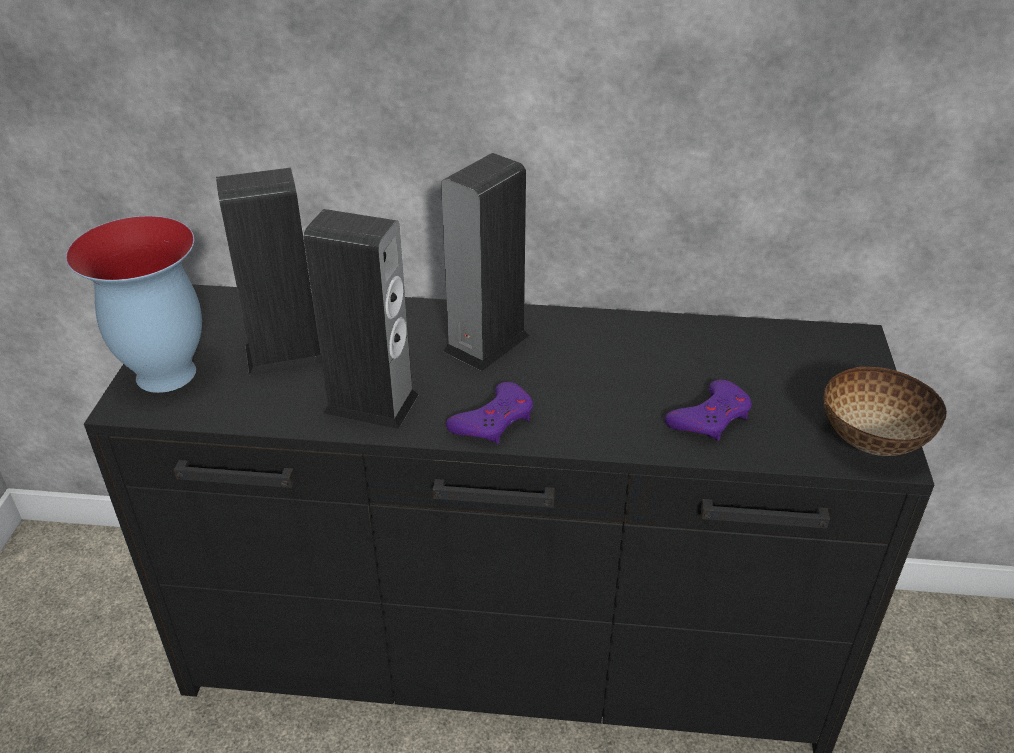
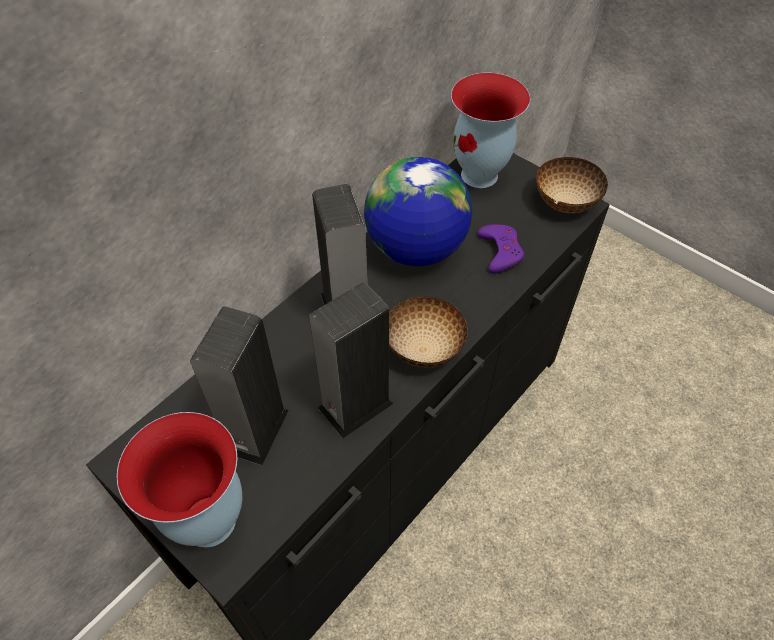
camera: 55 degrees left, 15 degrees up
(494, 420) = (425, 349): purple game controller -> bowl
(630, 351) = (415, 248): none -> globe
(813, 350) = (480, 175): none -> vase

